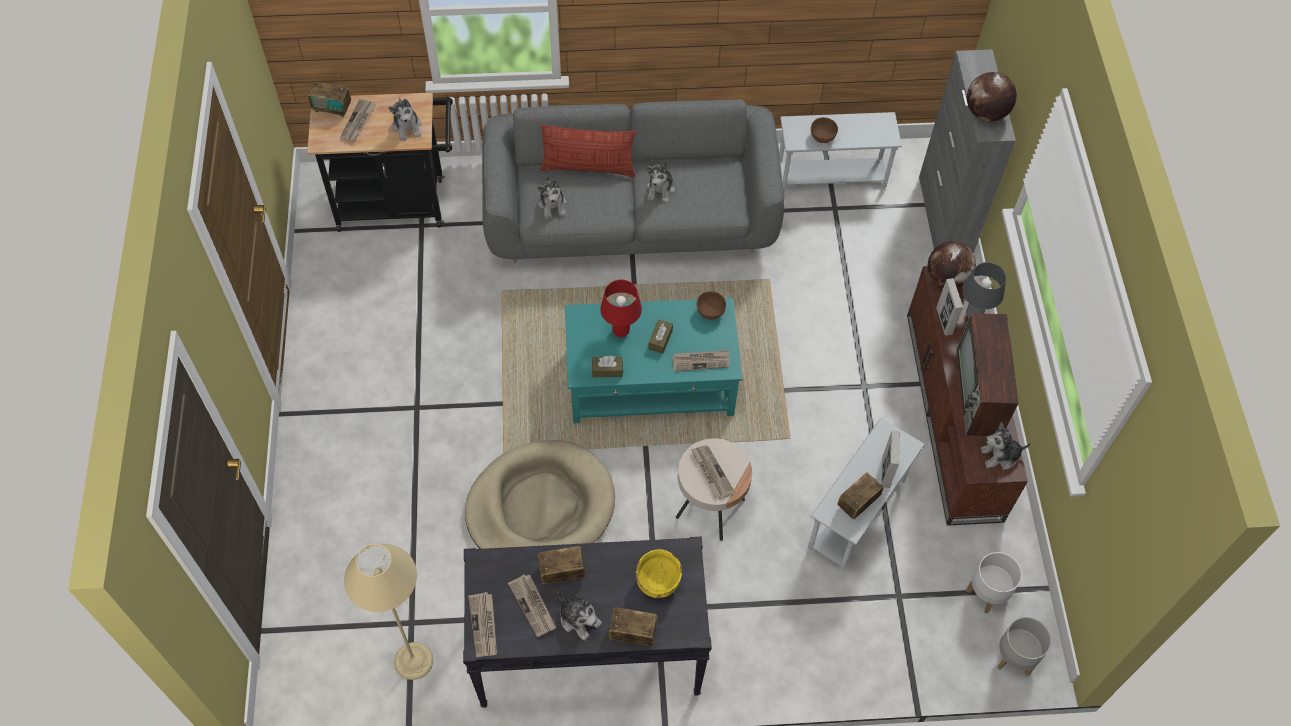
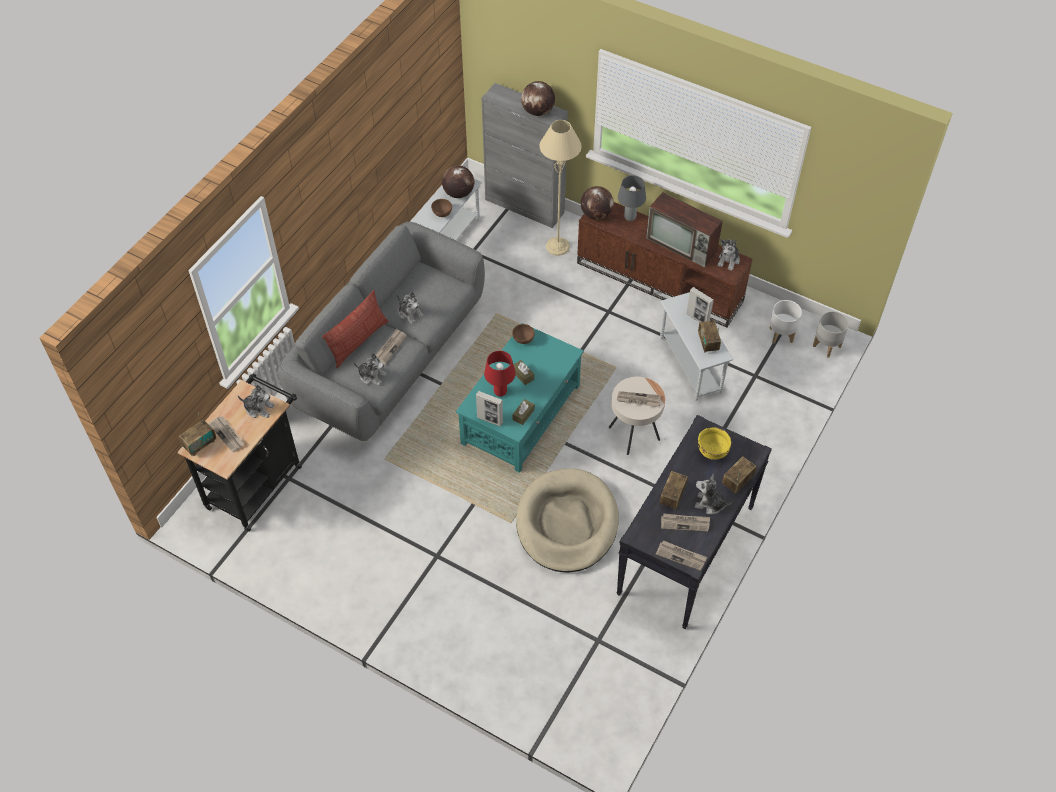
camera: 55 degrees left, 5 degrees down
(414, 660) = (626, 652): beige floor lamp -> beige floor lamp (557, 246)
(579, 619) = (710, 504): plush toy -> plush toy turned 150 degrees counterclockwise
(701, 361) = (555, 363): newspaper -> newspaper (390, 347)
(864, 135) = (458, 193): none -> globe
(944, 321) = (623, 233): picture frame -> picture frame (490, 420)

